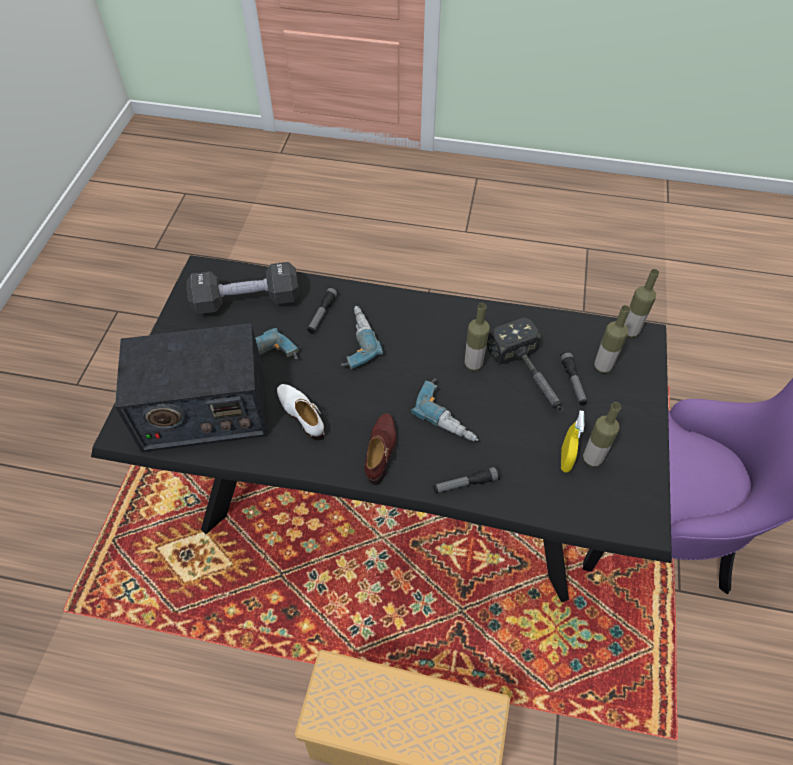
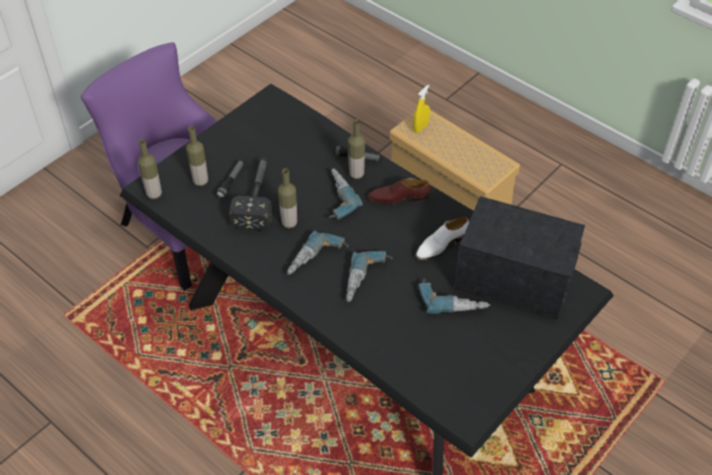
camera: 150 degrees left, 5 degrees down
(247, 301) = (438, 362): black dumbbell -> none
(301, 414) = (441, 245): white shoe -> white shoe turned 60 degrees clockwise
(322, 314) = (378, 318): flashlight -> none
(381, 450) = (398, 197): brown shoe -> brown shoe turned 45 degrees clockwise
(415, 339) = (317, 261): none -> power drill
(565, 460) = (284, 143): yellow spray bottle -> yellow spray bottle (421, 127)
(592, 459) = (267, 137): bottle -> bottle (356, 174)

